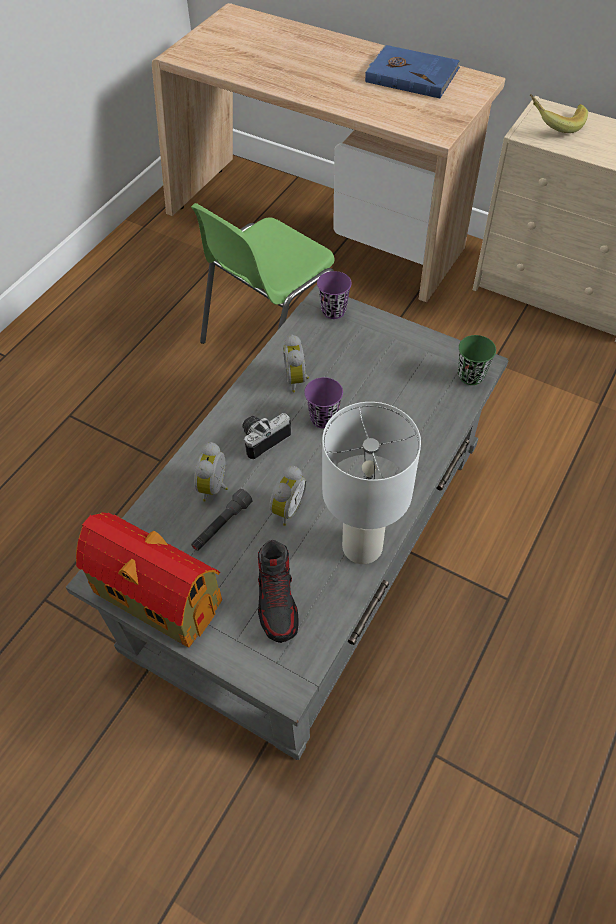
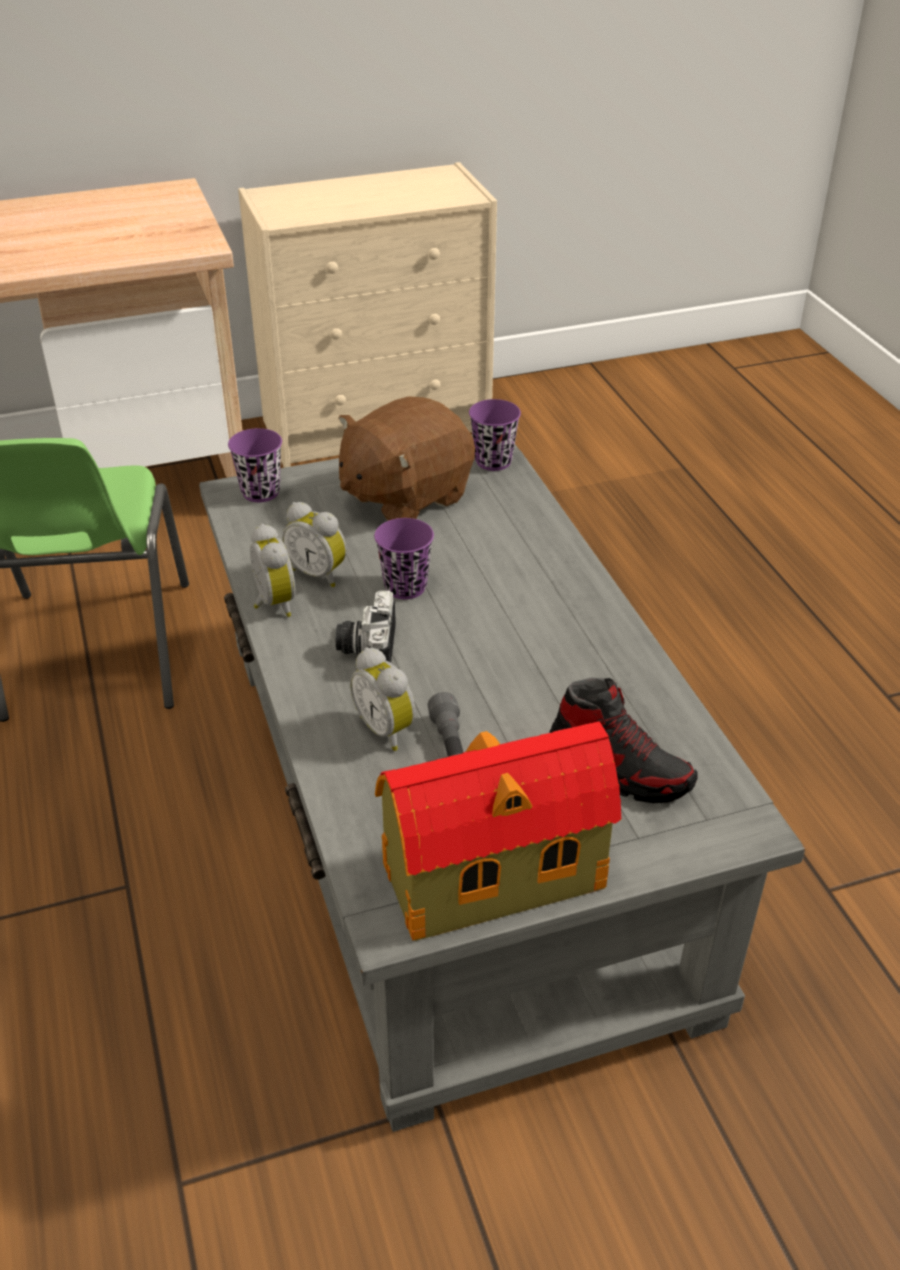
camera: 50 degrees left, 15 degrees down
(286, 508) = (496, 688): alarm clock -> alarm clock (272, 604)
(361, 546) = (619, 660): white table lamp -> none
(395, 364) = (404, 496): none -> brown plush toy
(411, 75) = (81, 212): blue book -> none
(471, 376) = (493, 461): green cup -> purple cup
(554, 124) = (295, 201): banana -> none

